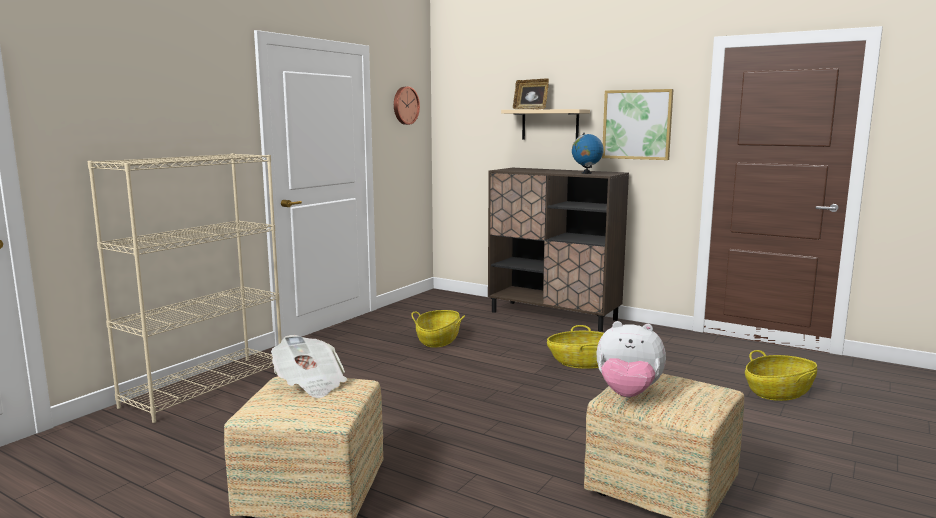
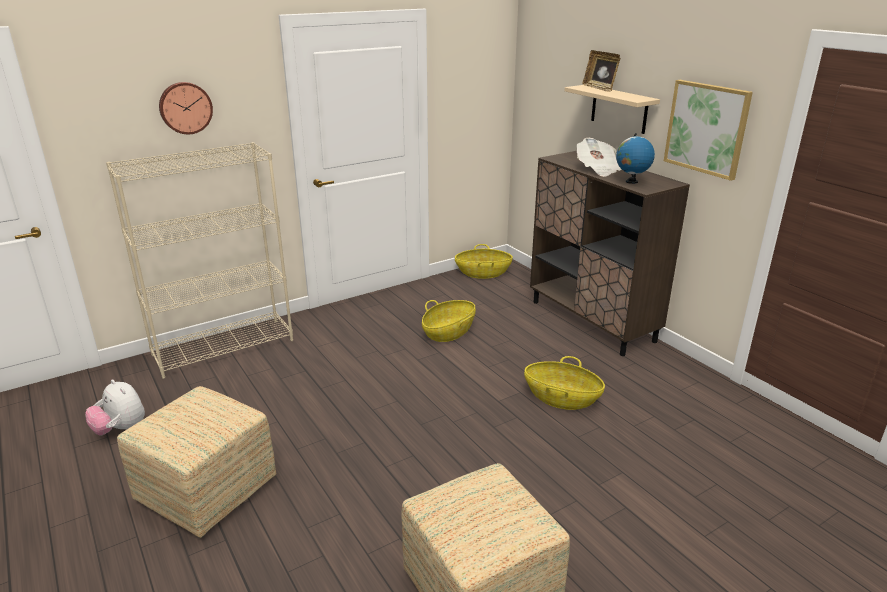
camera: 25 degrees right, 15 degrees up
(310, 384) = (204, 408): newspaper -> newspaper (597, 169)
(405, 105) = (475, 68): wall clock -> wall clock (185, 108)
(628, 394) = (440, 505): plush toy -> plush toy (121, 429)
(779, 392) = (739, 502): basket -> basket (483, 273)

